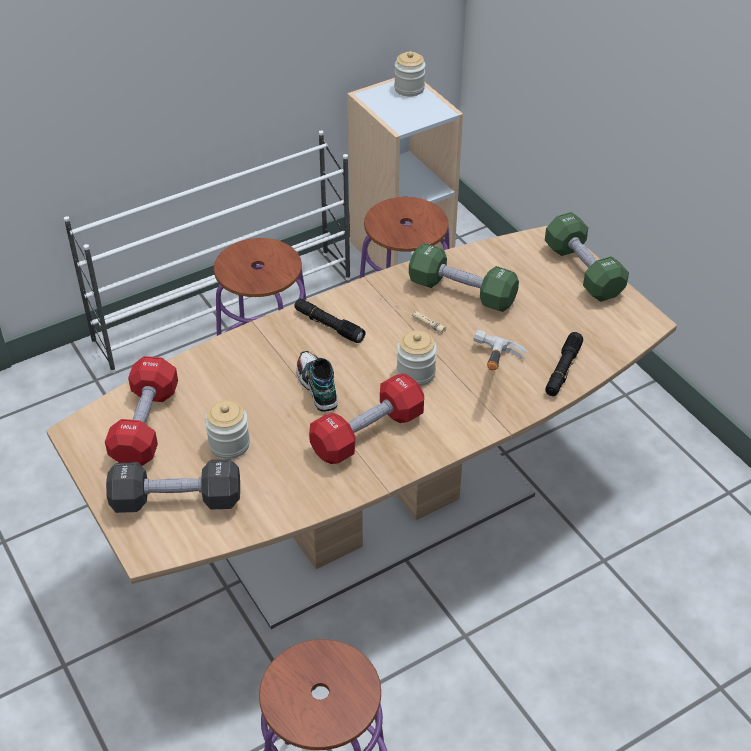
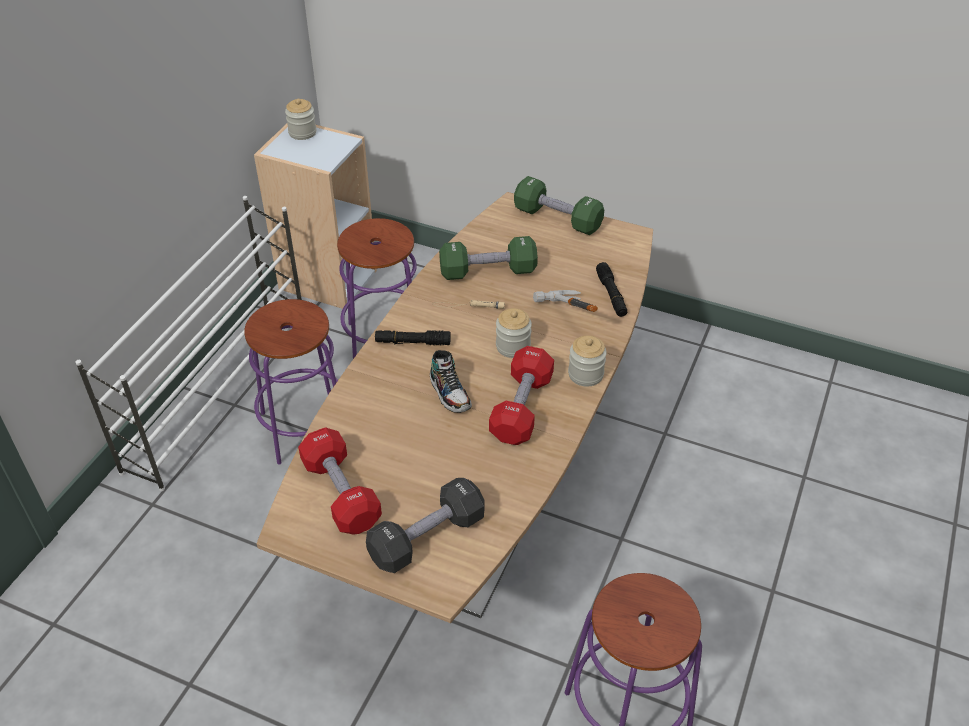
camera: 35 degrees left, 0 degrees up
(229, 444) = (425, 472): jar -> jar (585, 374)
(317, 387) = (450, 393): shoe -> shoe turned 150 degrees counterclockwise

